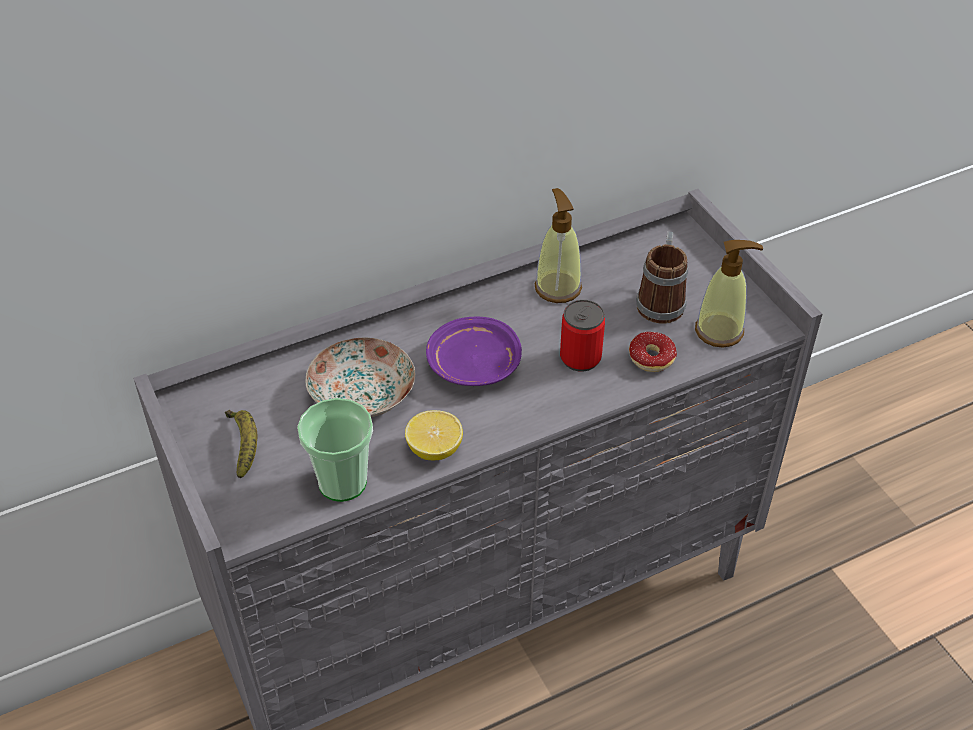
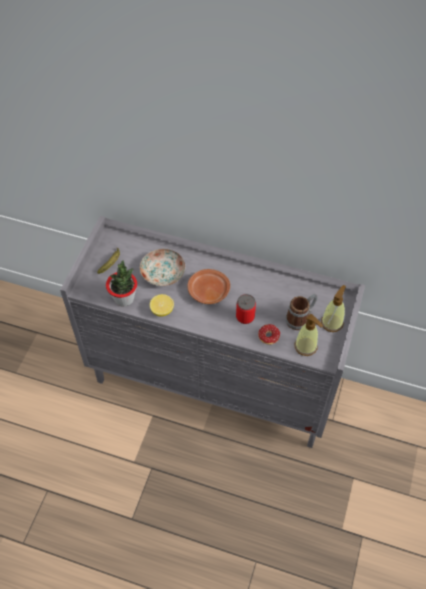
camera: 45 degrees right, 10 degrees up
(342, 482) = (124, 299): cup -> potted plant
(473, 365) = (208, 291): purple plate -> brown plate
(557, 287) = (270, 284): soap dispenser -> soap dispenser (332, 322)

